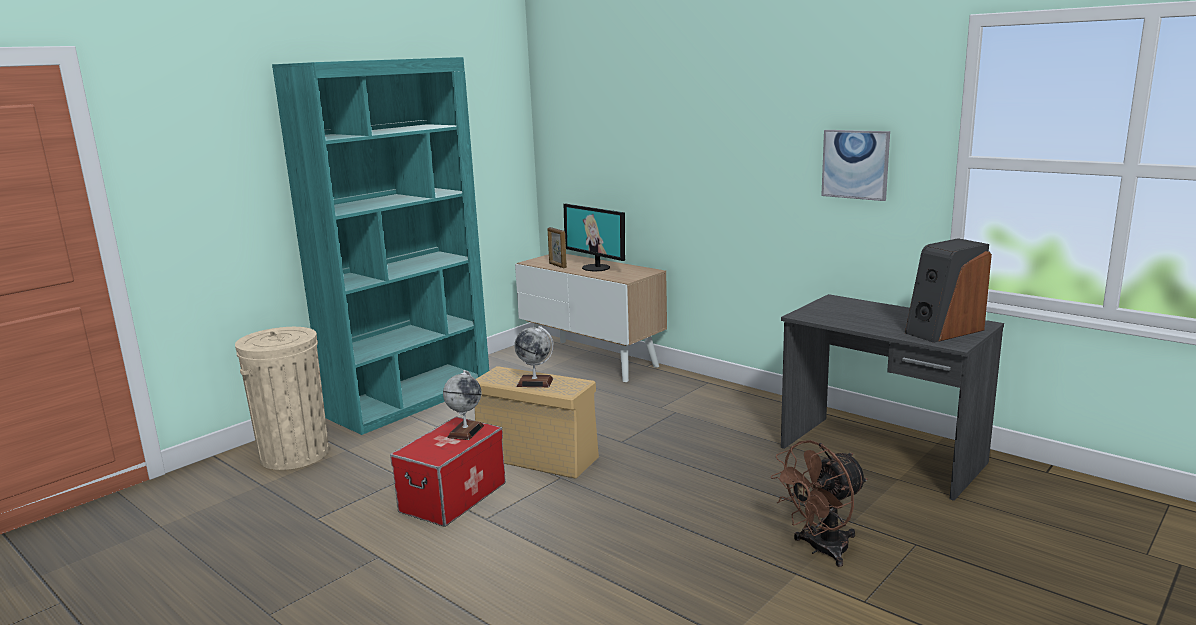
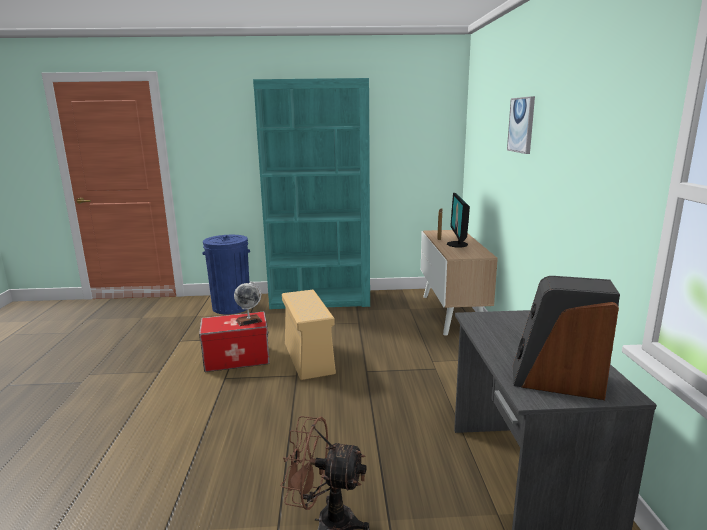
camera: 45 degrees right, 0 degrees up
(294, 454) = (231, 307): beige trash can -> blue trash can
(535, 382) = (304, 305): globe -> none
(855, 164) = (597, 181): picture -> picture (521, 125)

